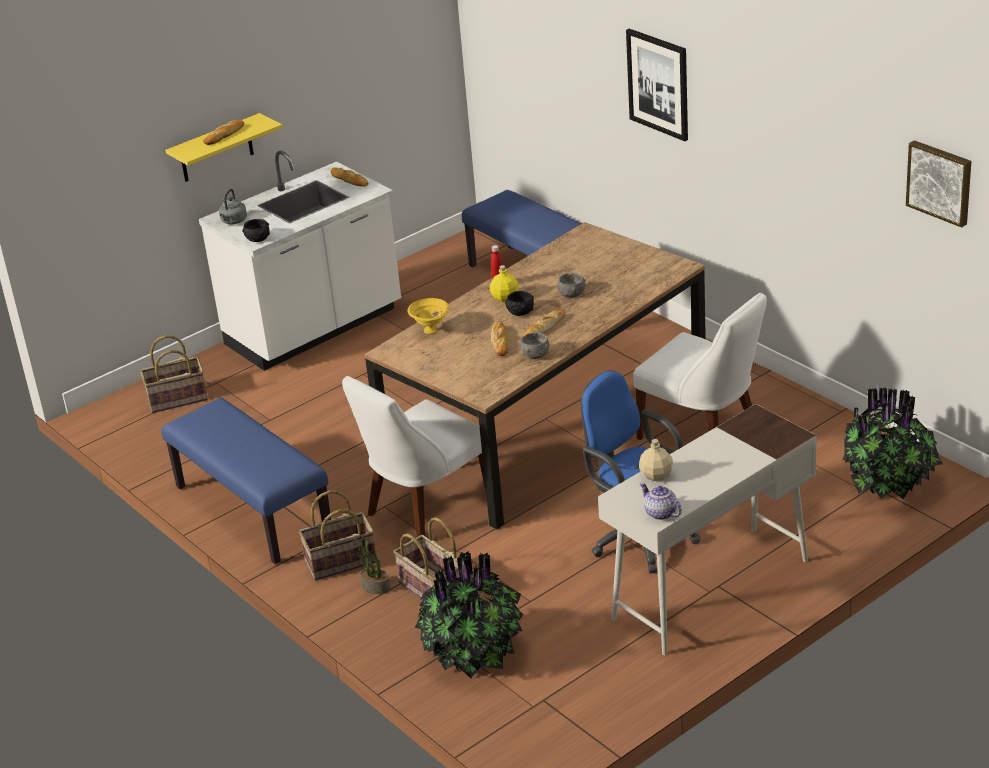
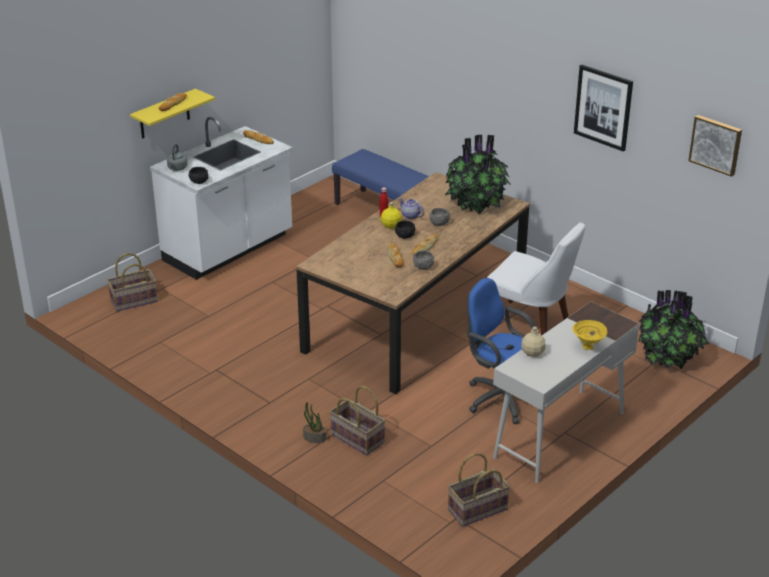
camera: 10 degrees left, 0 degrees up
(251, 510) = (208, 383): blue bench -> none
(340, 562) = (284, 420): basket -> basket (478, 510)
(425, 509) = (339, 380): white chair -> none
(431, 331) = (342, 249): yellow bowl -> yellow bowl (588, 347)
(473, 653) = (397, 485): potted plant -> potted plant (476, 203)
(658, 84) = (494, 73): picture -> picture (603, 107)
(660, 513) = (542, 380): teapot -> teapot (410, 216)

